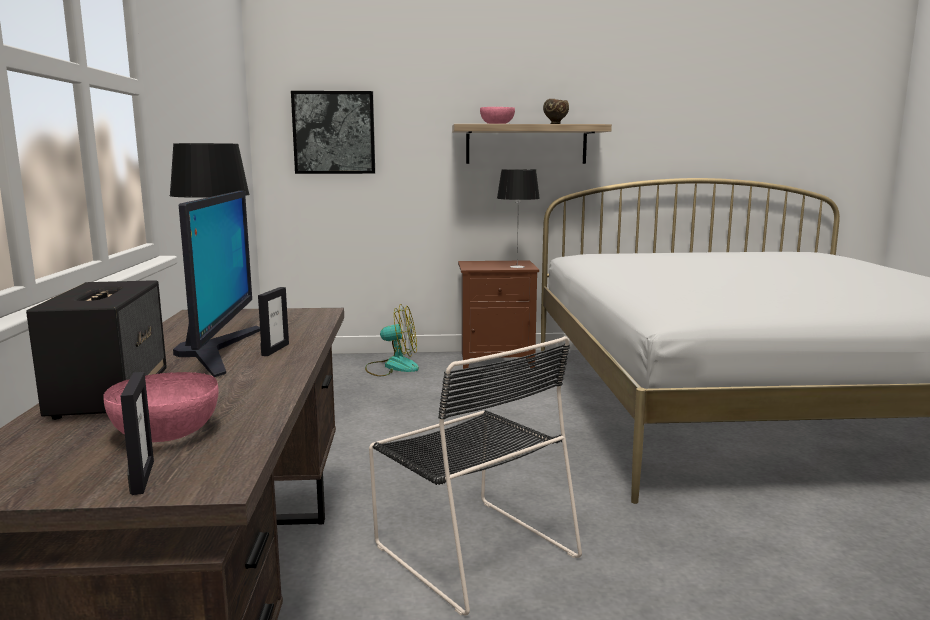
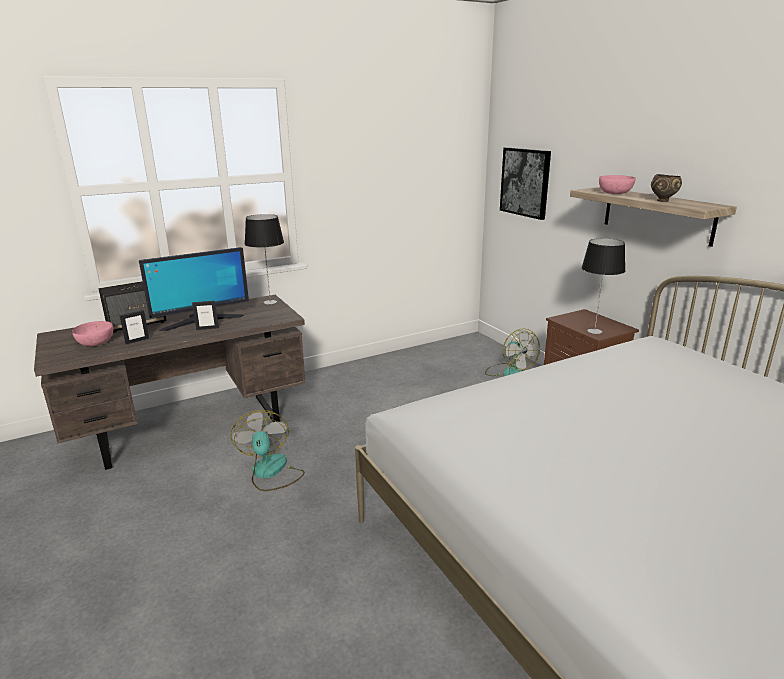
camera: 65 degrees right, 10 degrees up
(142, 477) = (55, 352): picture frame -> picture frame (137, 341)
(471, 548) = (270, 472): black chair -> fan

